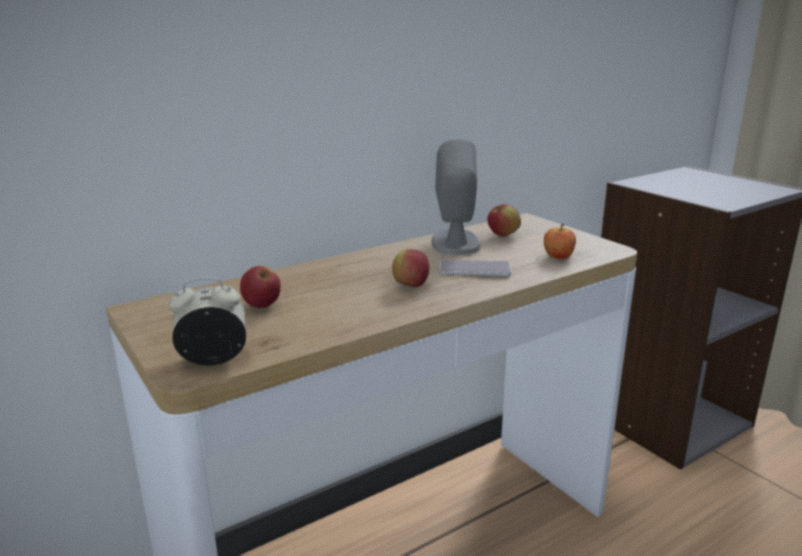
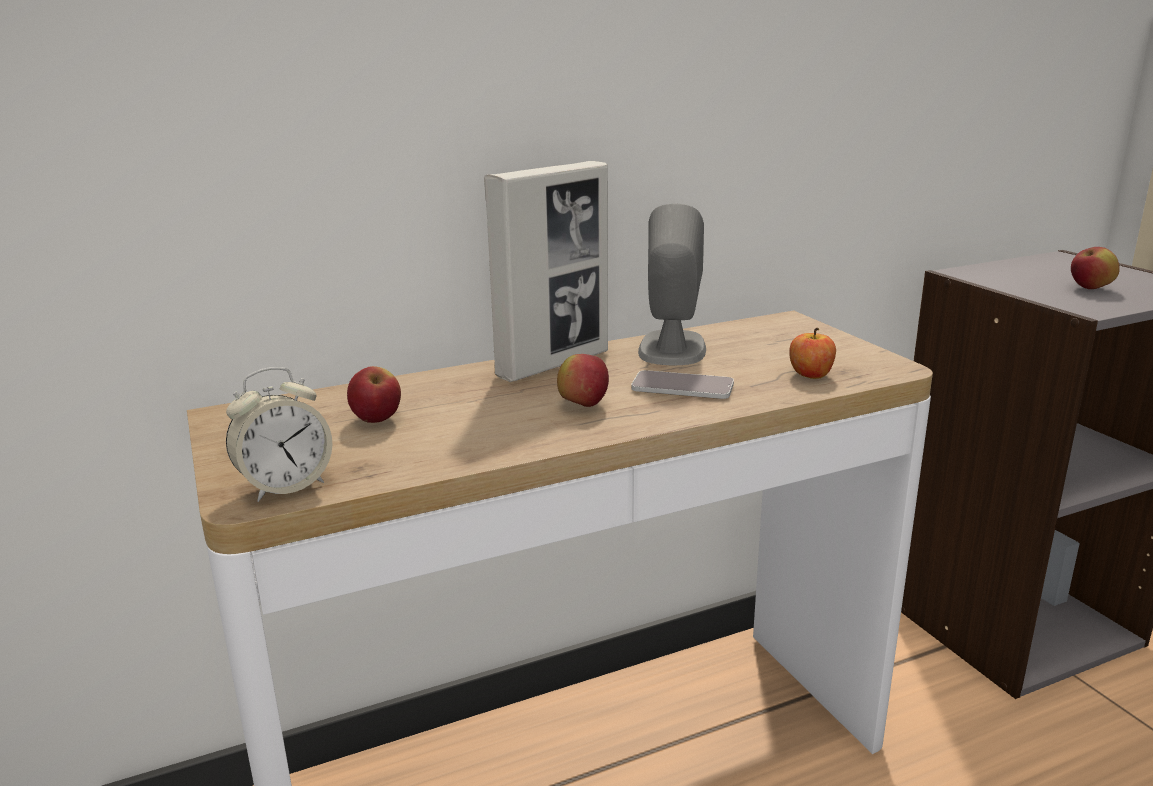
camera: 10 degrees right, 0 degrees up
(214, 359) = (285, 486): alarm clock -> alarm clock turned 150 degrees clockwise
(375, 258) = (553, 364): none -> picture frame
(503, 235) = (744, 341): apple -> apple (1090, 288)

